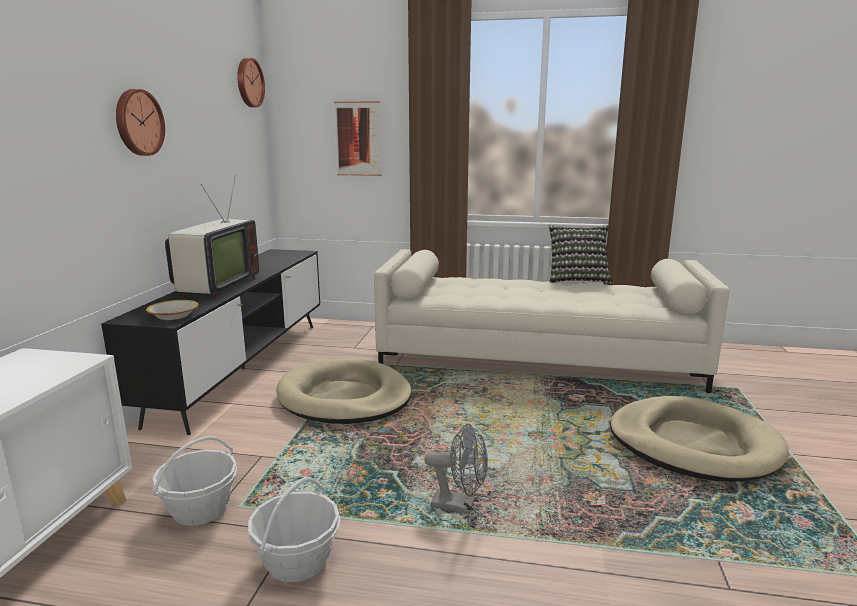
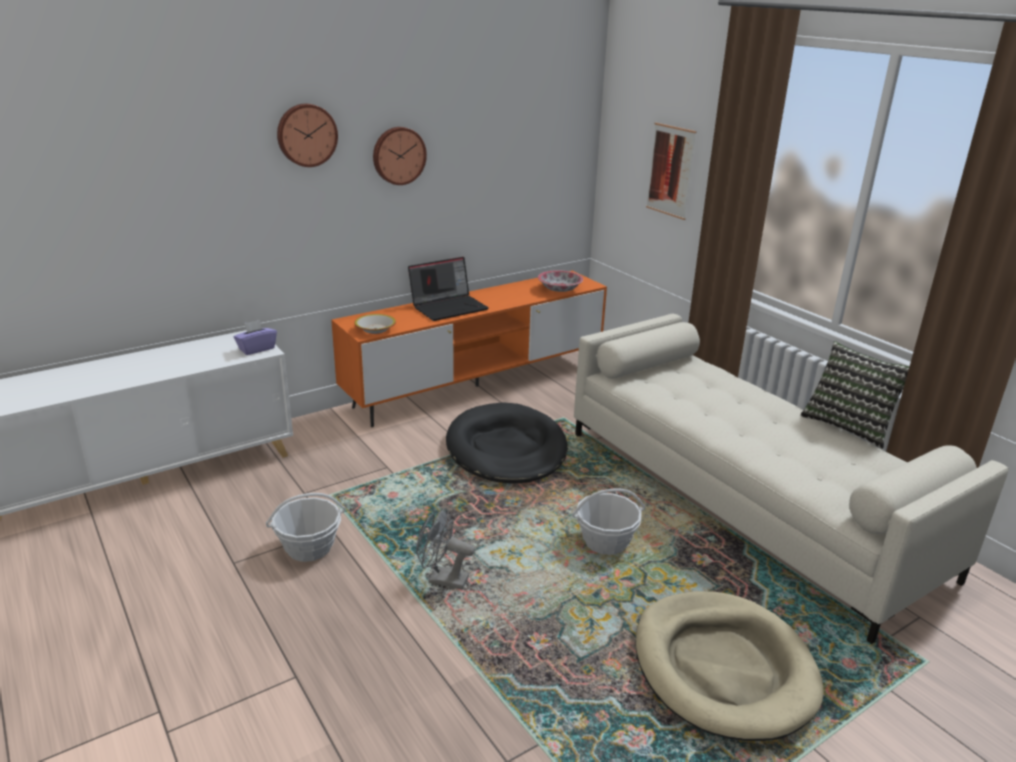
camera: 45 degrees right, 10 degrees up
(64, 362) = (256, 349): none -> purple tissue box
(200, 509) = (311, 484): basket -> basket (605, 541)
(215, 287) = (449, 307): television -> laptop
(243, 369) = (477, 386): black tv stand -> orange tv stand
(249, 82) = (571, 94): wall clock -> wall clock (306, 135)
(286, 259) = (559, 289): none -> bowl
(344, 397) = (506, 449): beige dog bed -> black dog bed
(460, 505) = (442, 579): grey fan -> grey fan turned 135 degrees clockwise

